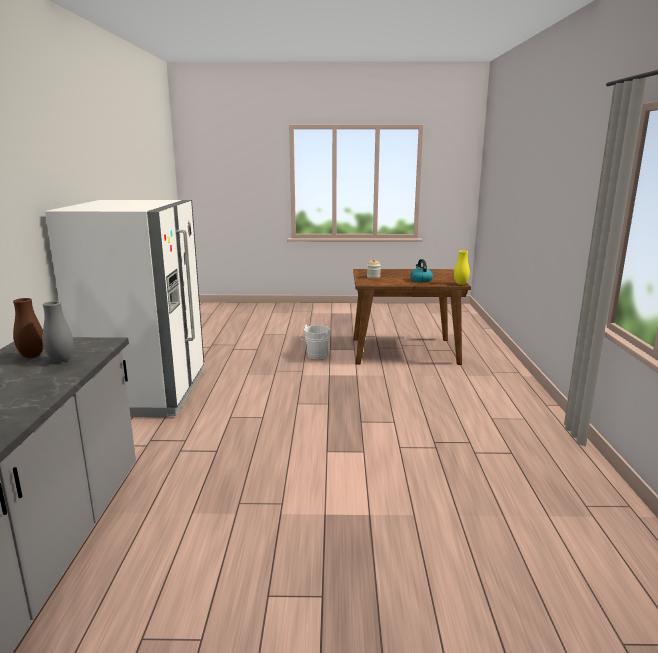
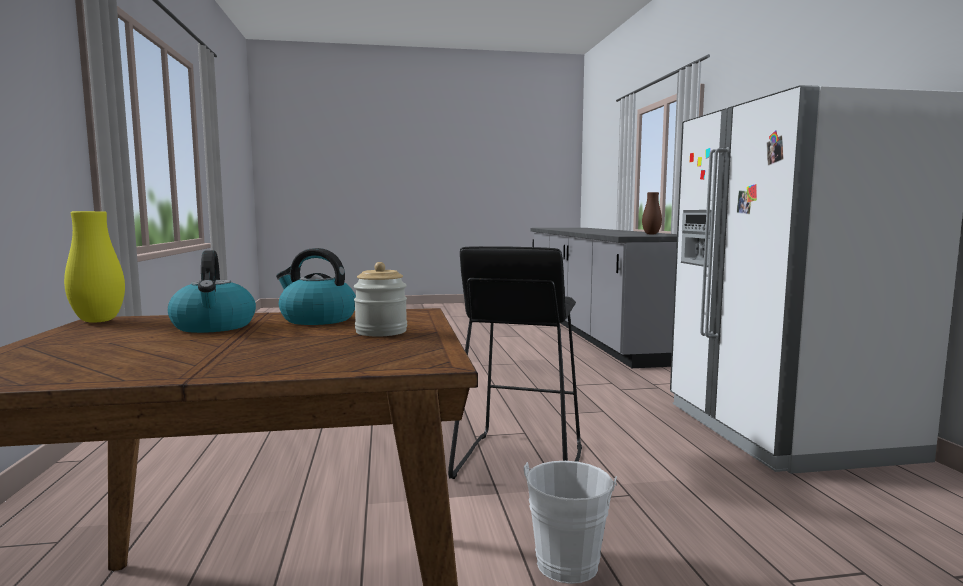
camera: 170 degrees right, 10 degrees down
(61, 360) = (625, 234): grey vase -> none
(312, 386) = (518, 462): none -> black stool
(394, 282) = (317, 319): none -> kettle

